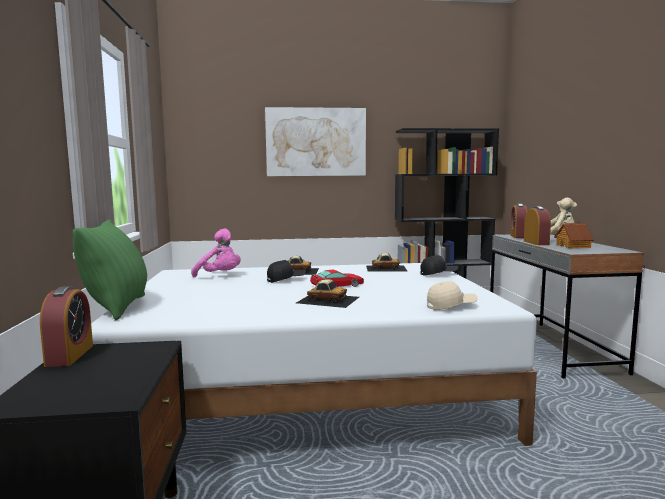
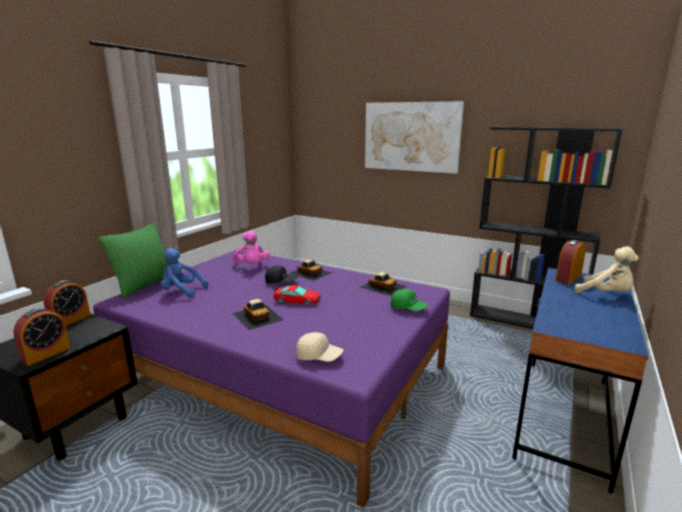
camera: 35 degrees right, 10 degrees up
(187, 302) = (181, 291): none -> blue plush toy
(310, 392) = (282, 376): white bed -> purple bed
(438, 274) = (408, 308): black cap -> green cap
(536, 243) = (552, 297): alarm clock -> alarm clock (46, 354)
(550, 348) = (563, 416): grey desk -> blue desk
(573, 246) = (582, 316): toy house -> none

